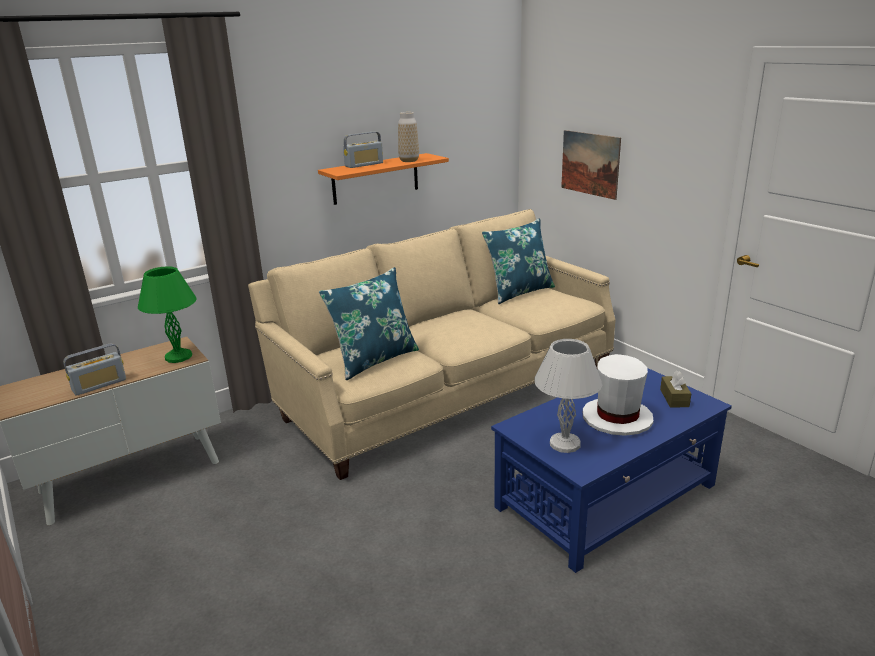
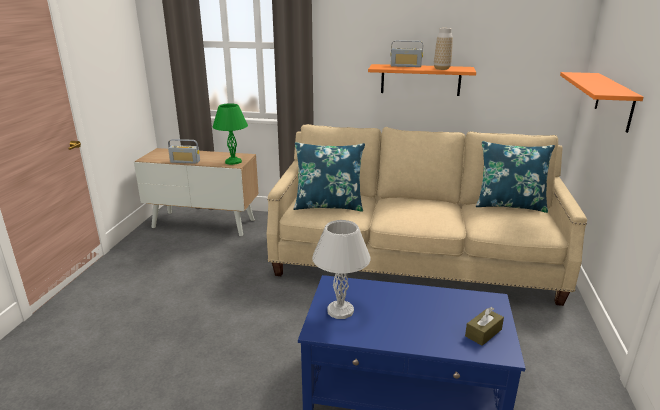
camera: 45 degrees right, 0 degrees up
(590, 164) = (614, 101): picture -> orange shelf
(616, 418) = (407, 318): white hat -> none

